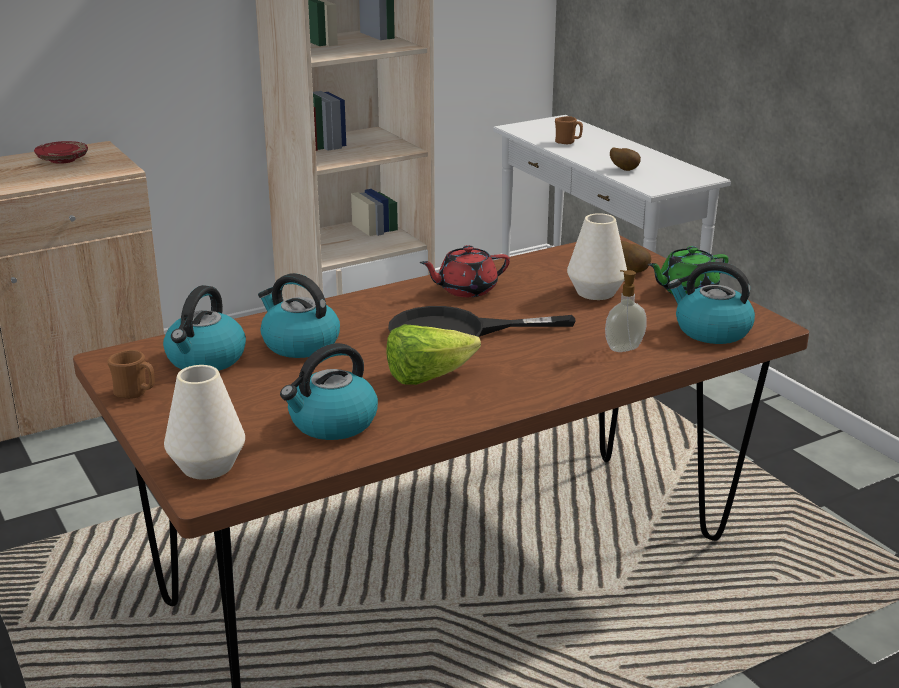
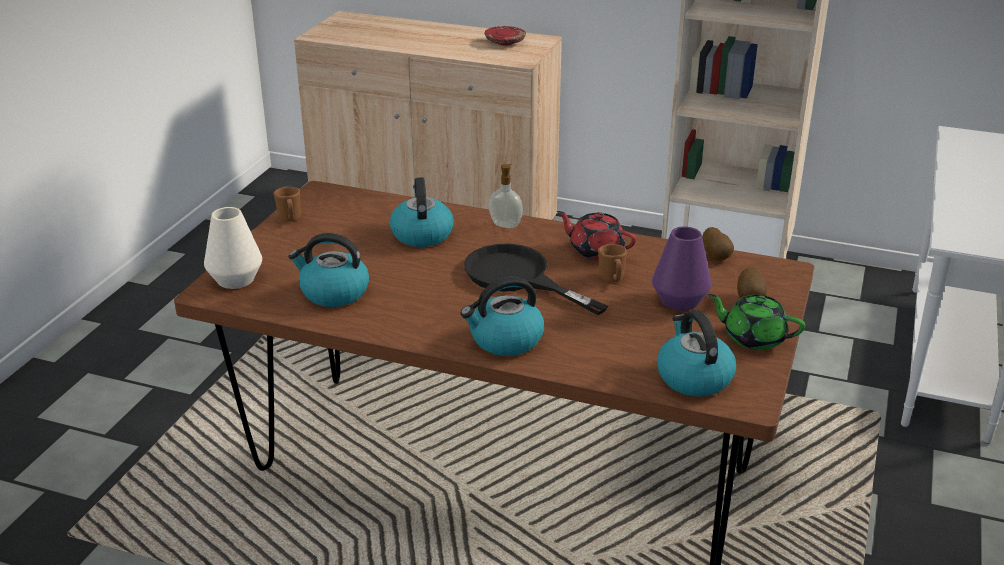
camera: 50 degrees right, 5 degrees up
(206, 360) = (358, 217): kettle -> kettle (505, 340)
(427, 377) = (439, 296): lettuce -> none
(567, 142) = (972, 166): brown mug -> brown mug (612, 279)
(596, 292) = (680, 301): white vase -> purple vase
(623, 348) = (599, 350): soap dispenser -> soap dispenser (506, 224)
(624, 169) = (966, 213): potato -> potato (716, 257)

